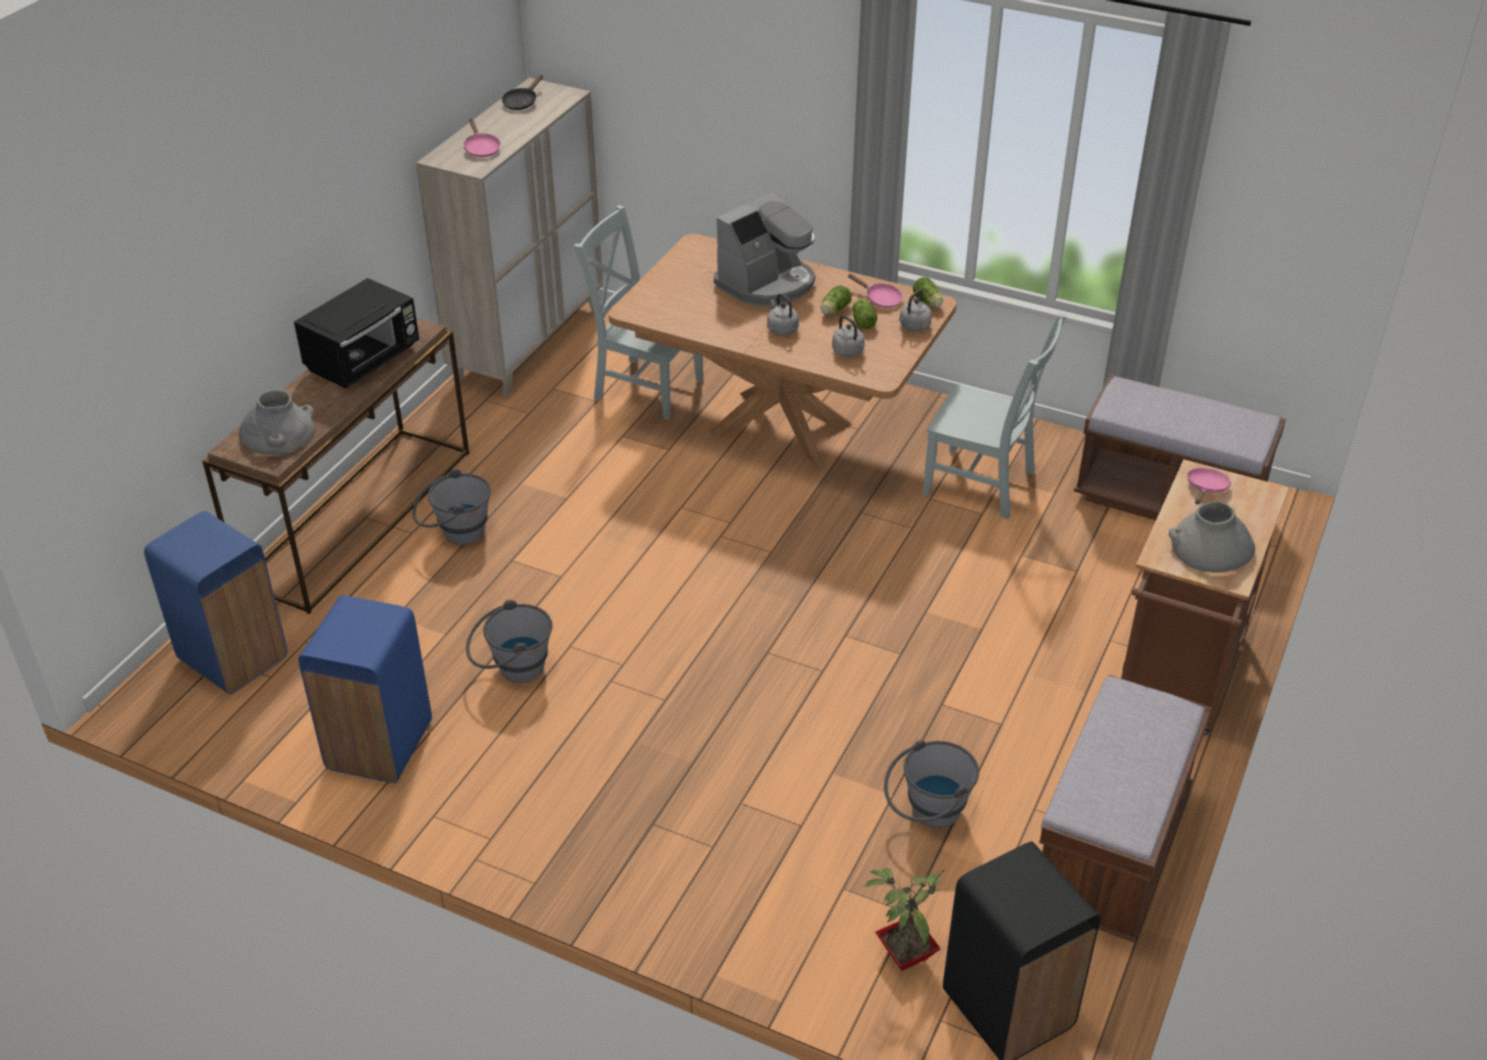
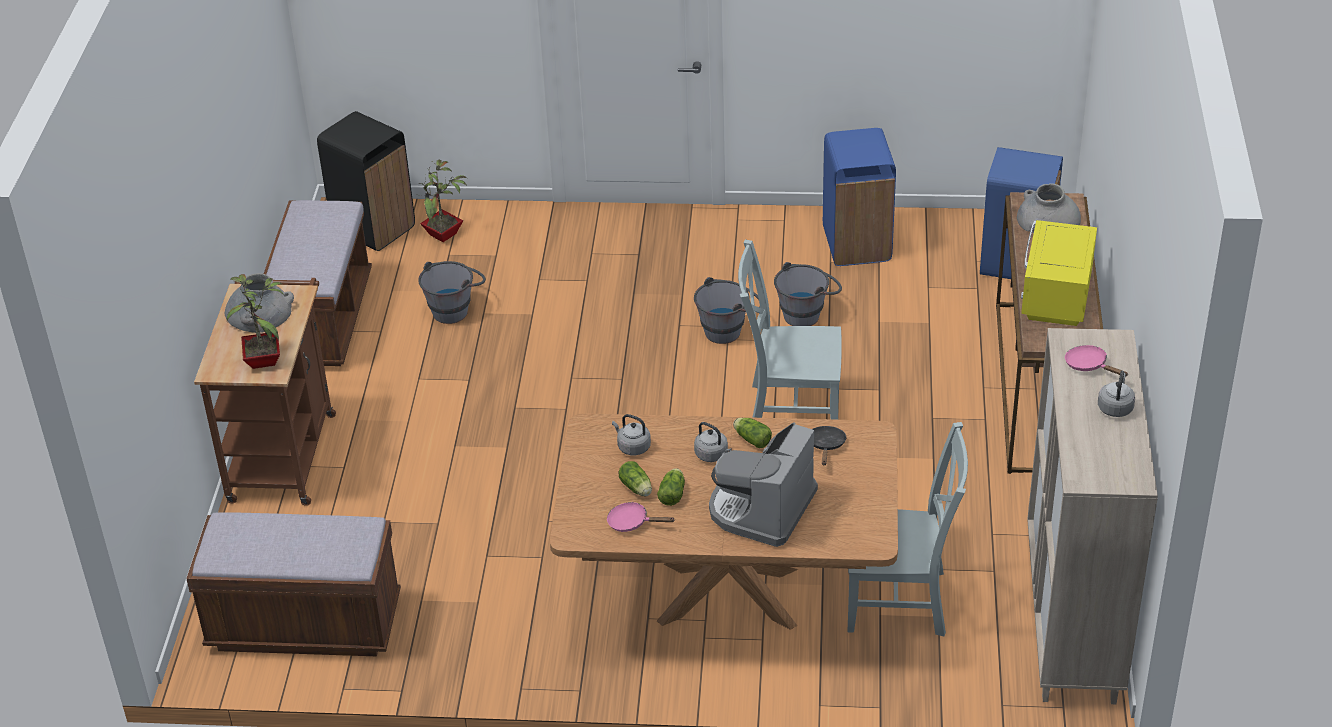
camera: 160 degrees right, 0 degrees up
(365, 360) = (1055, 297): black microwave -> yellow microwave
(455, 533) = (946, 397): grey bucket -> grey bucket (729, 329)
(522, 102) = (1120, 448): black frying pan -> black frying pan (826, 446)
(913, 326) = (582, 496): grey kettle -> grey kettle (1115, 407)
(928, 302) = (579, 533): lettuce -> lettuce (751, 439)
(983, 484) = (494, 588): grey chair -> grey chair (789, 411)
(1206, 489) = (265, 360): pink frying pan -> potted plant

